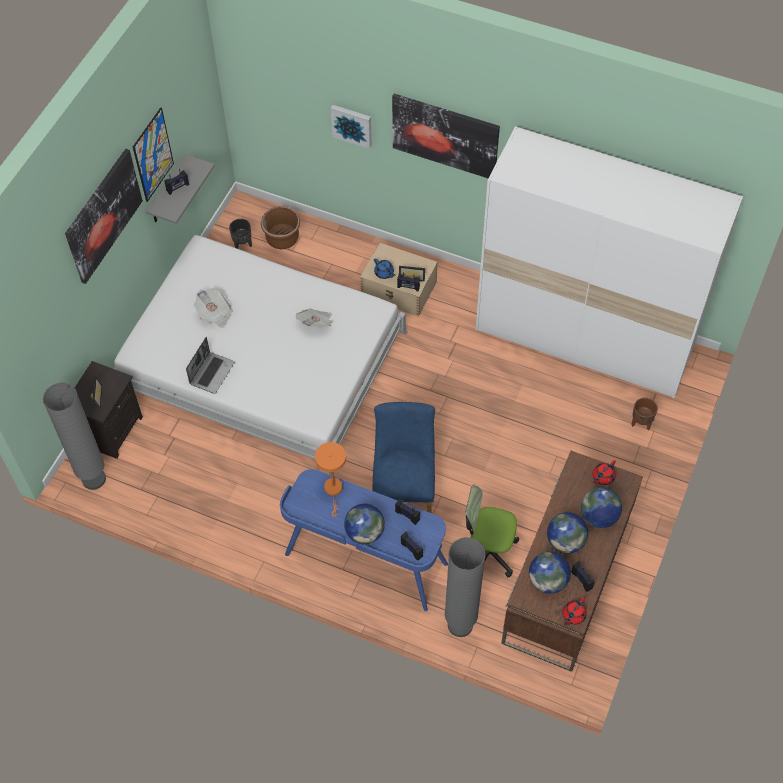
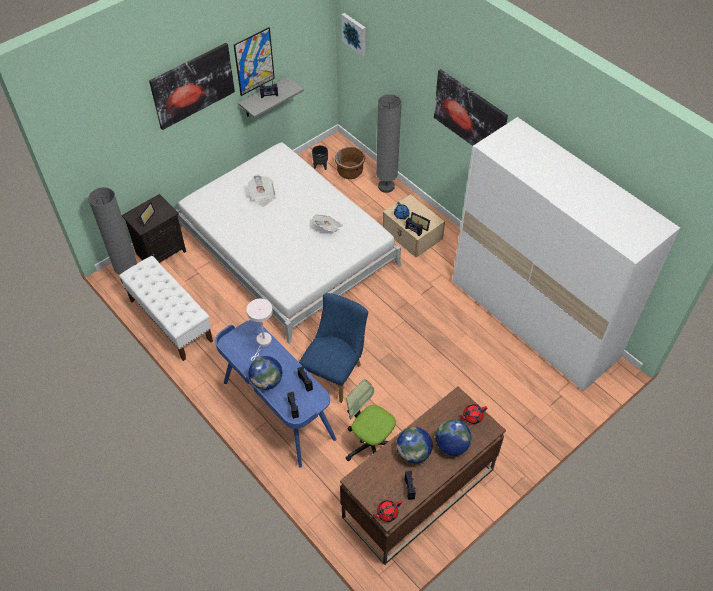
camera: 25 degrees right, 5 degrees down
(177, 509) = (170, 320): none -> white bench
(212, 373) = (236, 233): laptop -> none
(333, 490) = (263, 342): orange table lamp -> white table lamp
(352, 125) = (411, 92): picture -> picture (355, 33)
(460, 625) = (319, 489): grey floor lamp -> grey floor lamp (386, 186)
(547, 581) = (381, 477): globe -> none
(641, 423) = (545, 399): brown planter -> none

